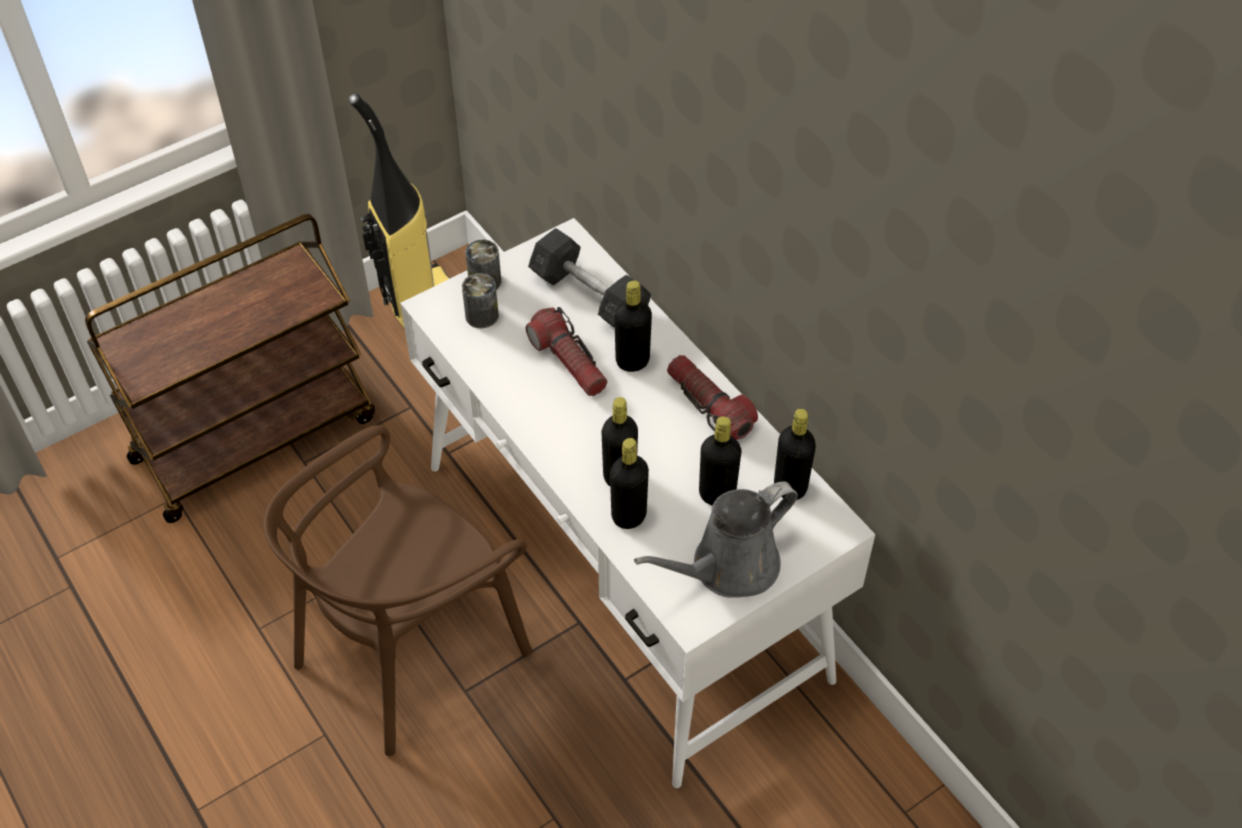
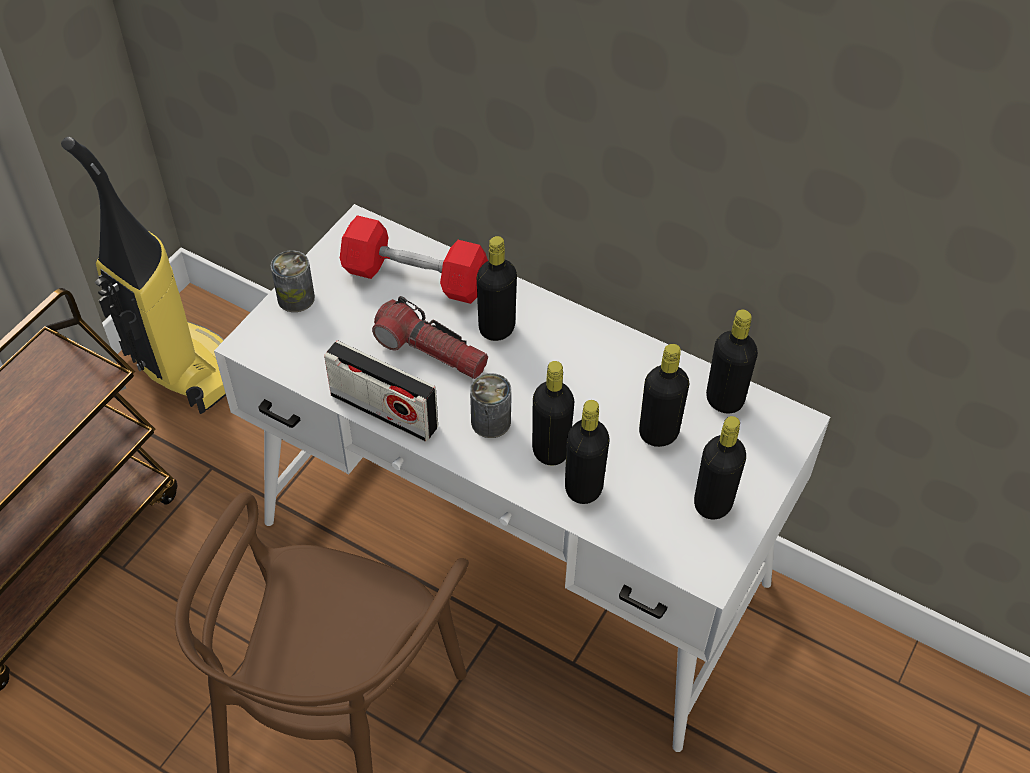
camera: 25 degrees left, 0 degrees up
(482, 315) = (312, 334): can -> can (490, 421)
(505, 396) = (384, 411): none -> radio
(589, 296) = (415, 277): grey dumbbell -> red dumbbell
(709, 406) = (599, 347): flashlight -> none
(728, 567) = (712, 504): grey watering can -> black bottle

